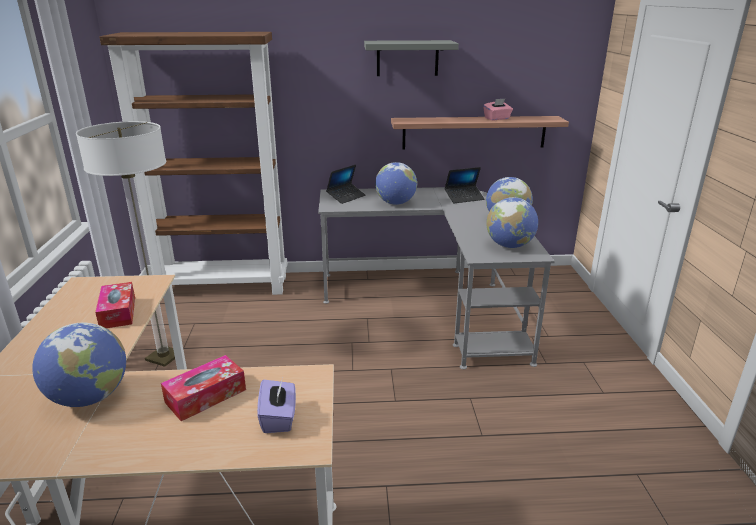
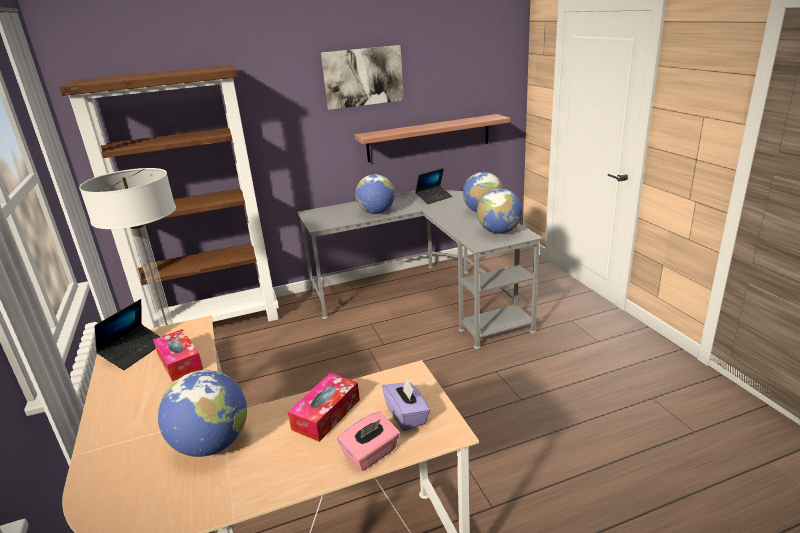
camera: 15 degrees left, 0 degrees up
(346, 197) = (327, 214): laptop -> laptop (134, 351)
(407, 58) = (363, 77): grey shelf -> picture
(497, 118) = (449, 123): pink tissue box -> pink tissue box (371, 454)

